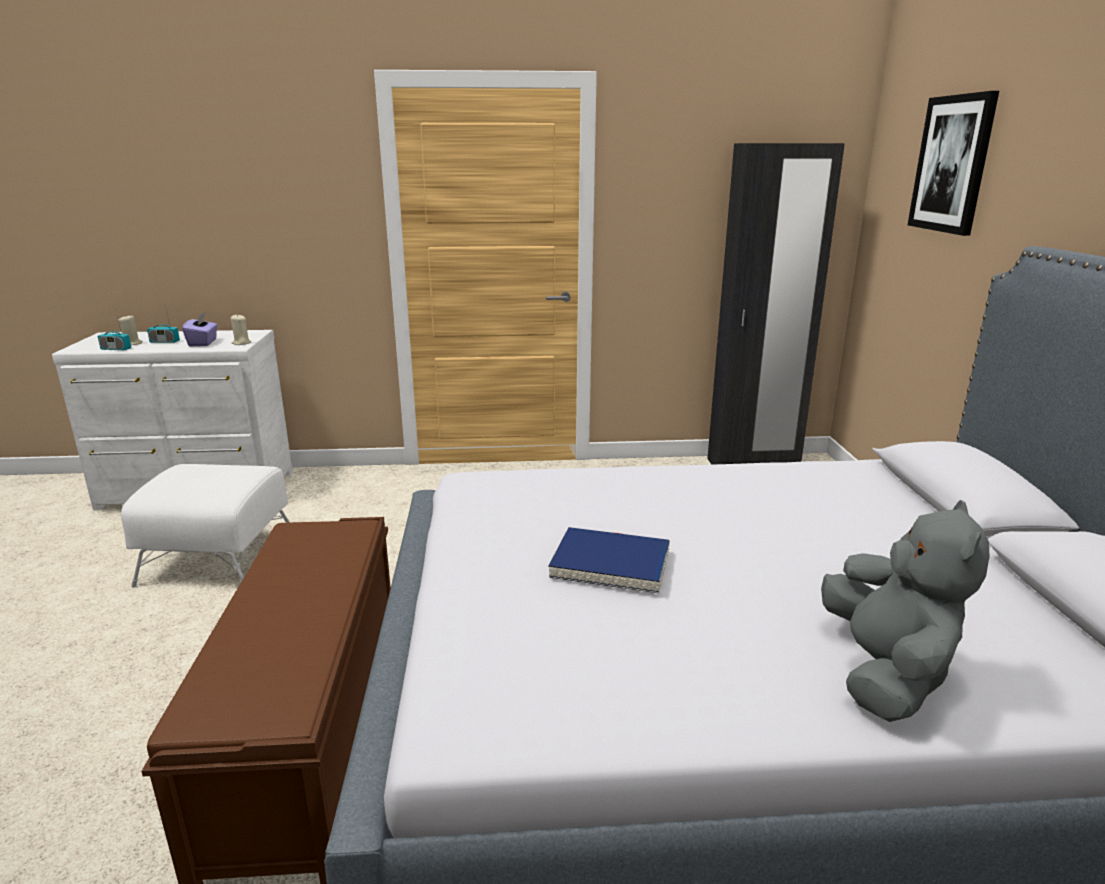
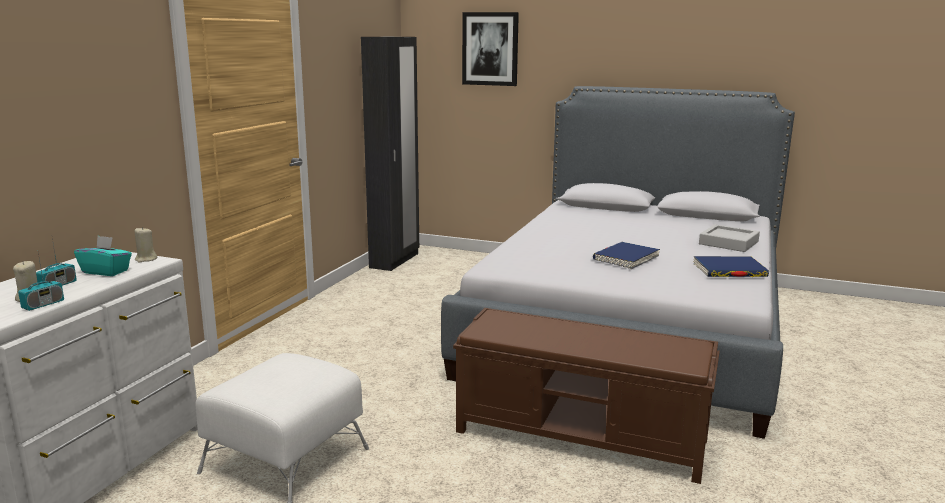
camera: 65 degrees left, 5 degrees down
(203, 343) = (106, 271): purple tissue box -> turquoise tissue box
(648, 692) = (729, 270): none -> blue book
(885, 673) = (728, 243): grey plush toy -> grey tray

